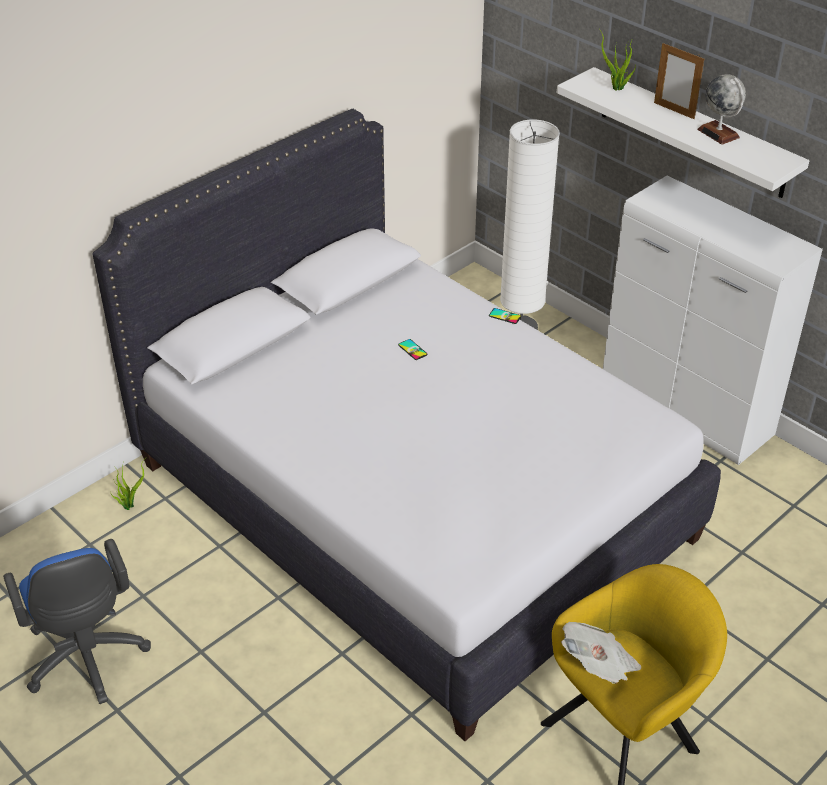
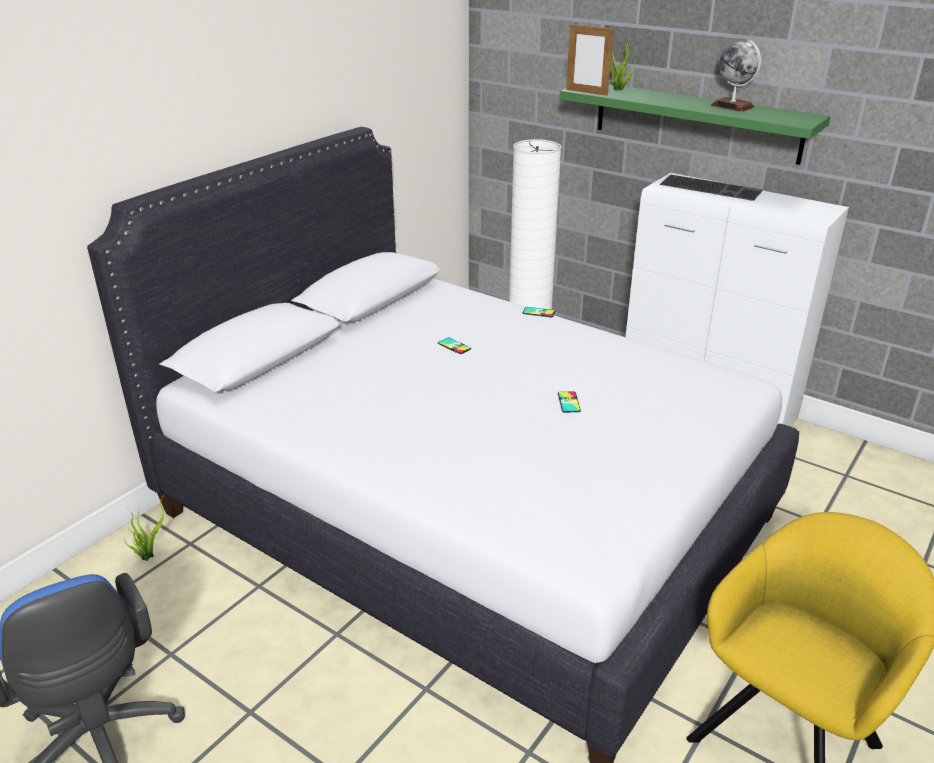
camera: 10 degrees left, 10 degrees down
(497, 426) = (568, 402): none -> phone
(599, 665) = (772, 648): newspaper -> none
(674, 110) = (680, 97): picture frame -> picture frame (586, 92)
(692, 133) = (696, 121): white shelf -> green shelf
(697, 205) = (711, 187): none -> keyboard

